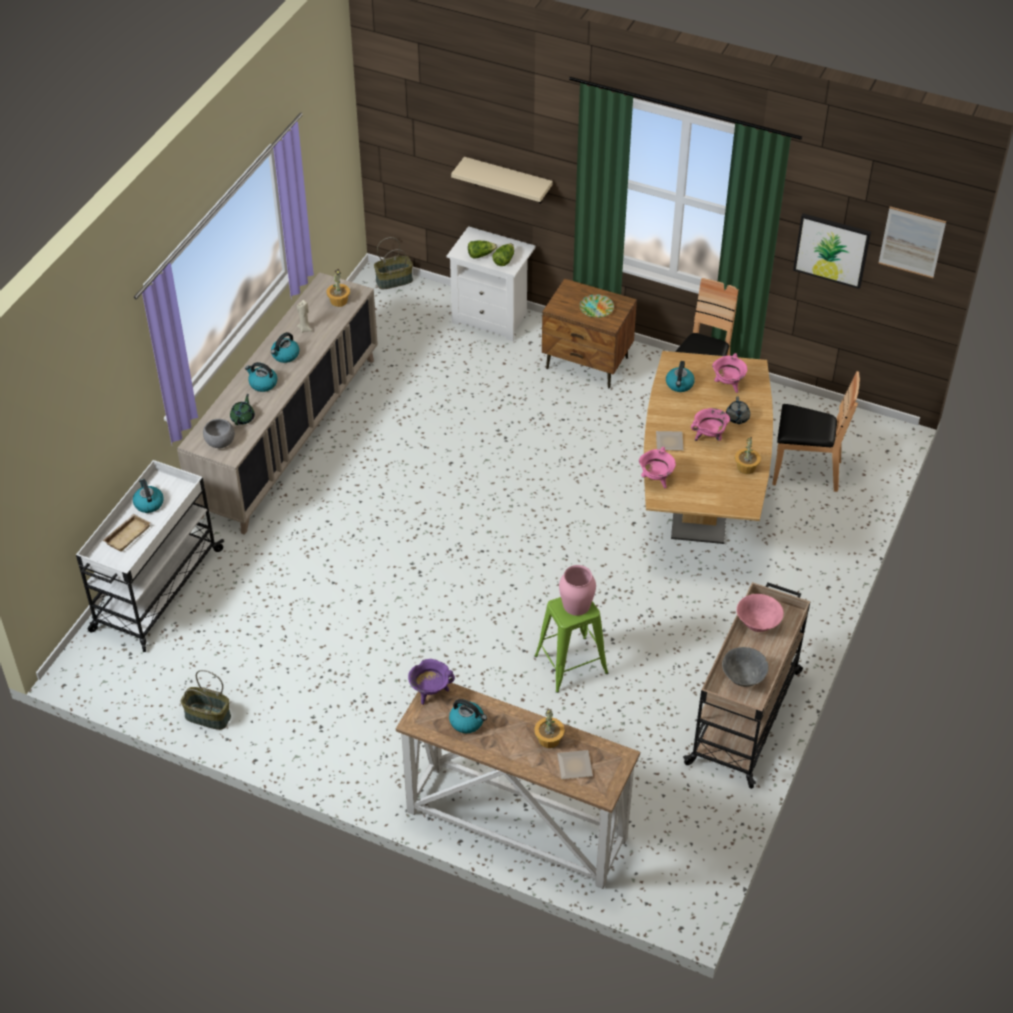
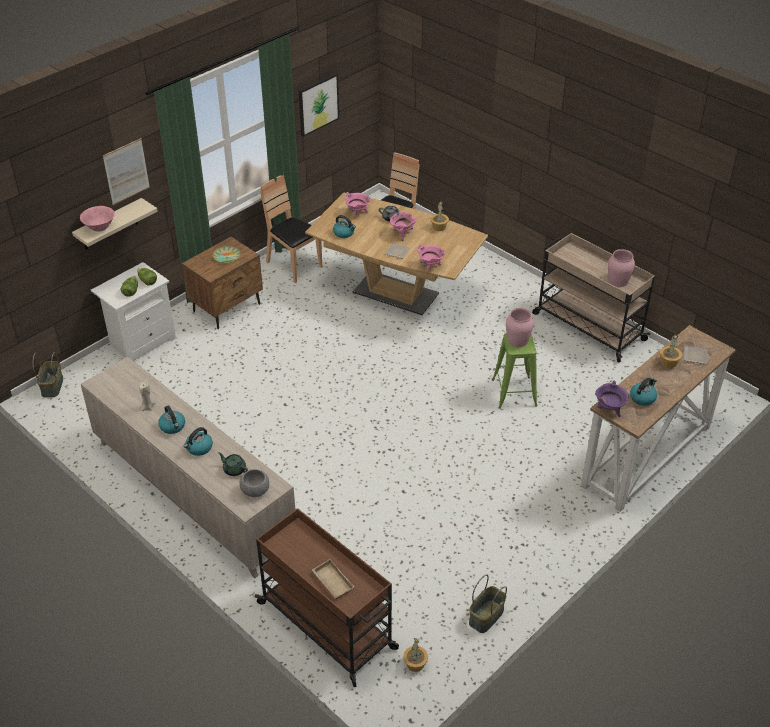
camera: 70 degrees left, 5 degrees down
(148, 503) = (300, 559): kettle -> none
(156, 591) = (328, 626): white cart -> brown cart
(338, 301) = (127, 379): potted plant -> potted plant (415, 664)
(743, 678) = (618, 281): grey bowl -> pink vase
(758, 625) = (575, 262): pink bowl -> pink bowl (100, 228)
(911, 242) = (356, 62): picture -> picture (126, 171)

